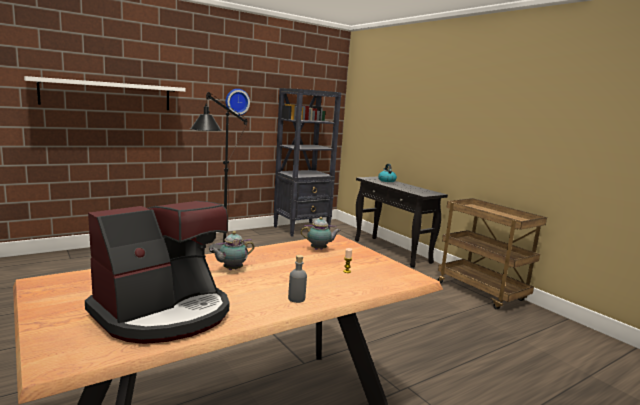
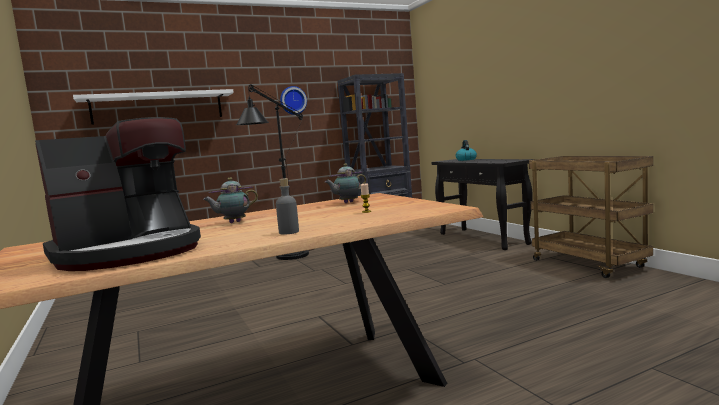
camera: 10 degrees right, 5 degrees down
(319, 249) = (347, 203): teapot -> teapot turned 150 degrees clockwise

